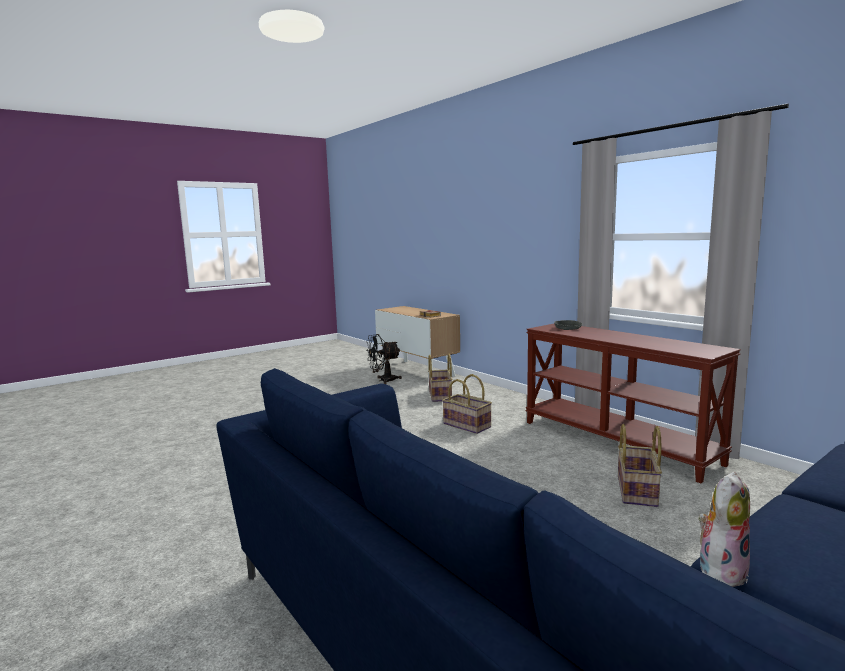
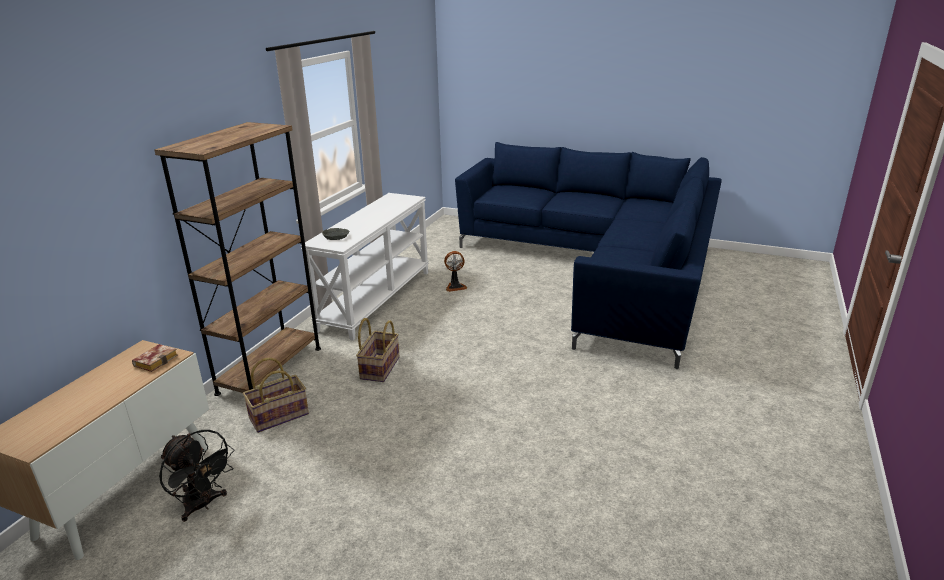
camera: 120 degrees left, 15 degrees up
(503, 397) = (270, 370): none -> brown bookcase
(617, 441) = (375, 299): brown console table -> white console table
(638, 491) = (455, 286): basket -> fan
(720, 570) = (613, 212): plush toy -> none

